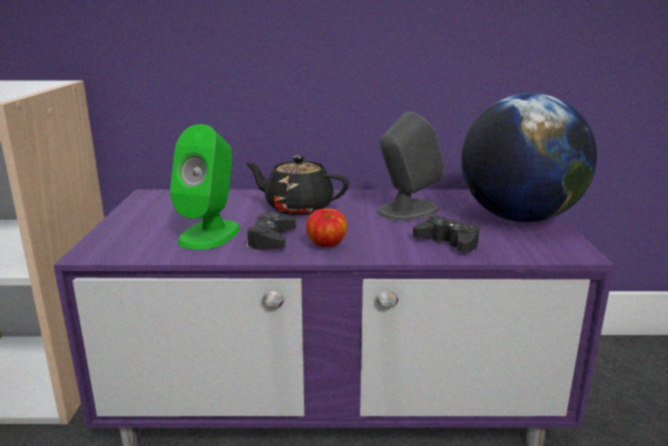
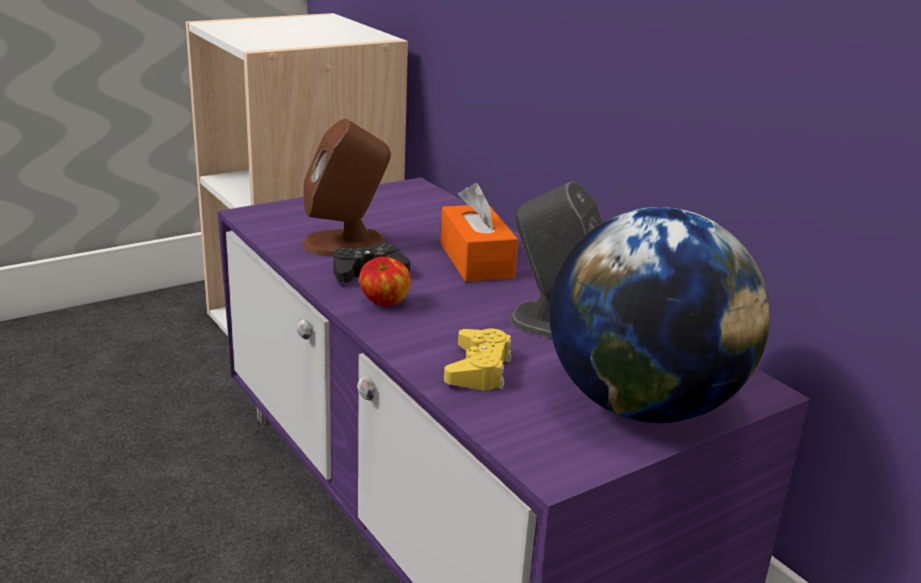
camera: 55 degrees right, 5 degrees up
(210, 234) = (346, 243): green speaker -> brown speaker
(297, 207) = (476, 260): black teapot -> orange tissue box
(448, 242) = (479, 369): black game controller -> yellow game controller

